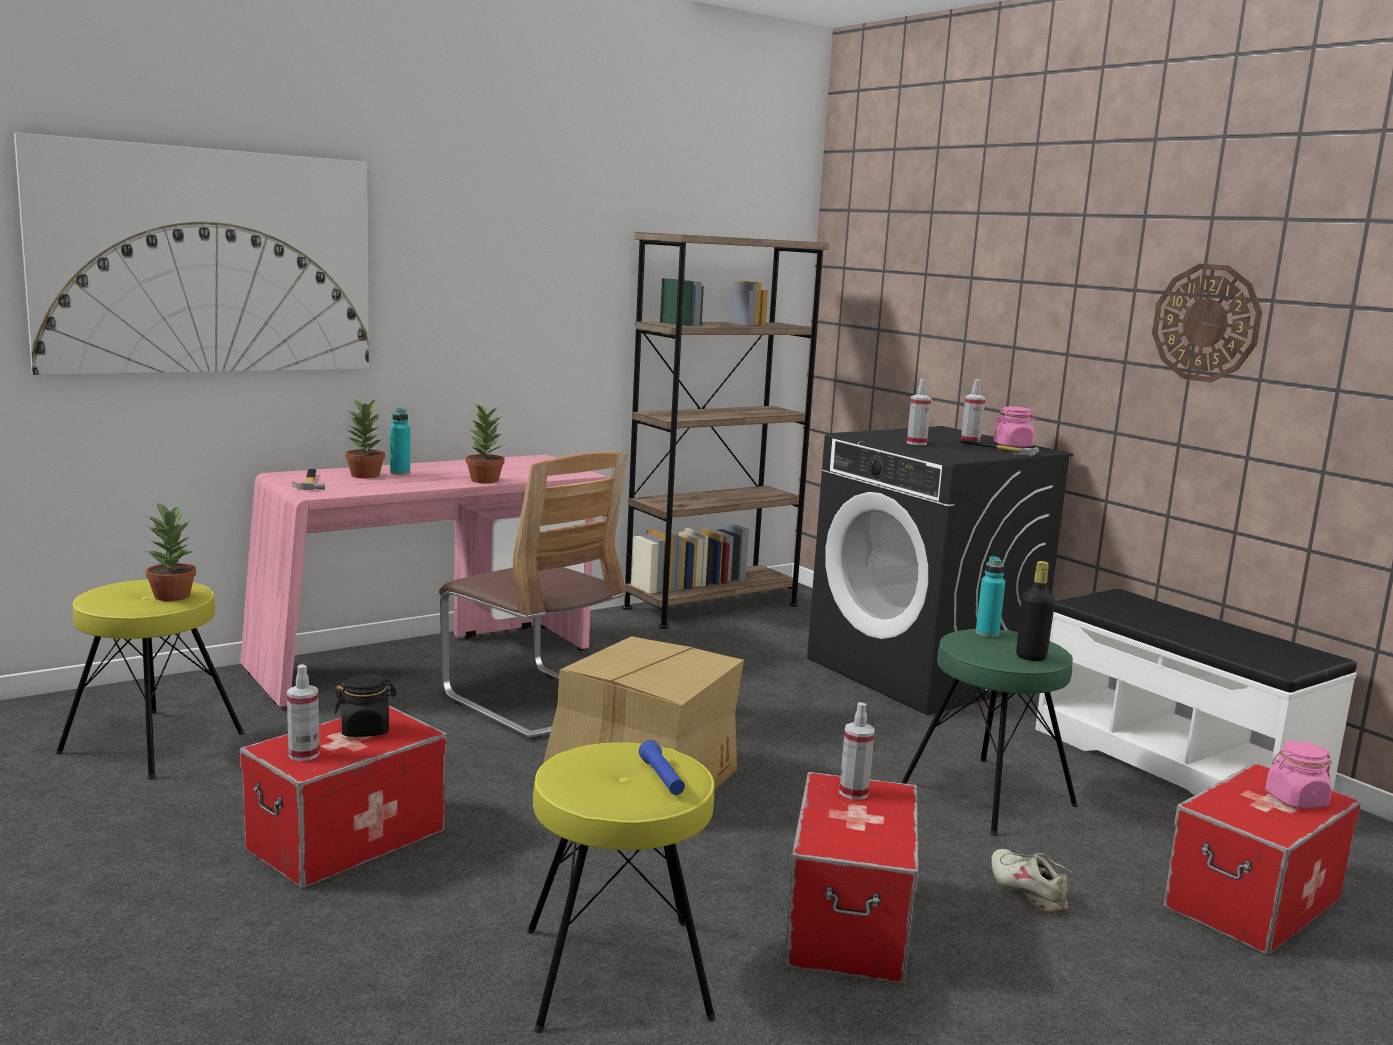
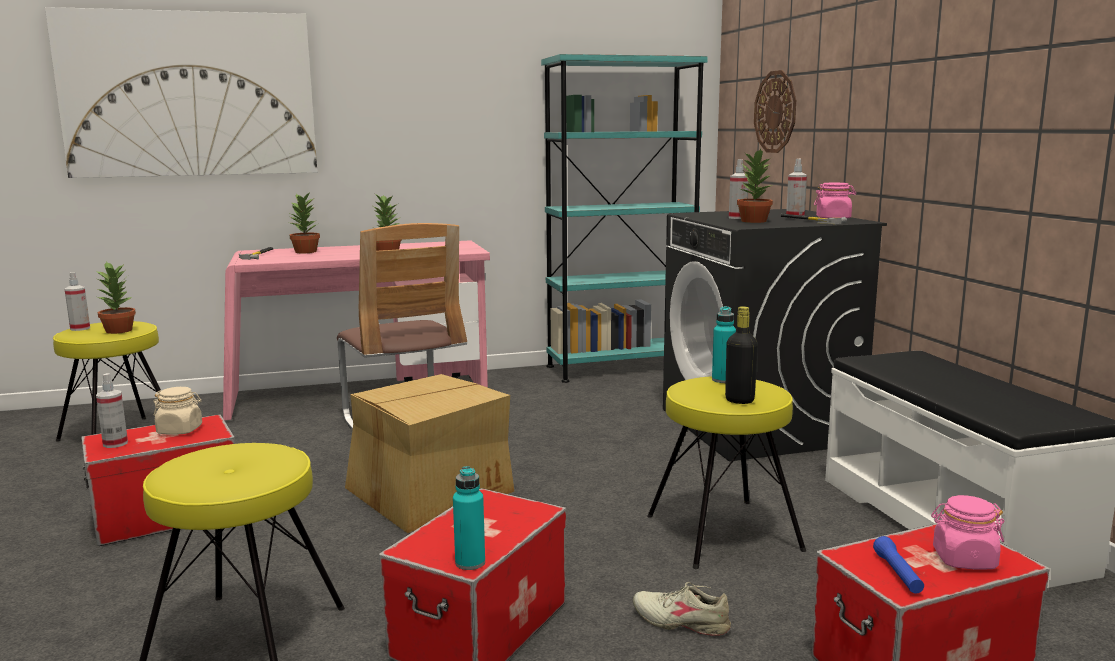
camera: 20 degrees right, 0 degrees up
(365, 730) = (180, 430): black jar -> beige jar
(400, 473) = (334, 250): turquoise bottle -> turquoise bottle (470, 563)
(661, 778) = (250, 471): blue flashlight -> blue flashlight (898, 574)
(711, 606) = (620, 368): brown bookcase -> turquoise bookcase
(853, 793) = (498, 508): spray bottle -> spray bottle (80, 328)
(943, 449) = (753, 221): none -> potted plant
(988, 795) = (722, 533): green stool -> yellow stool
(1027, 890) = (681, 622): beige shoe -> beige shoe turned 60 degrees counterclockwise
(1206, 323) = (991, 79): wall clock -> wall clock (775, 112)

